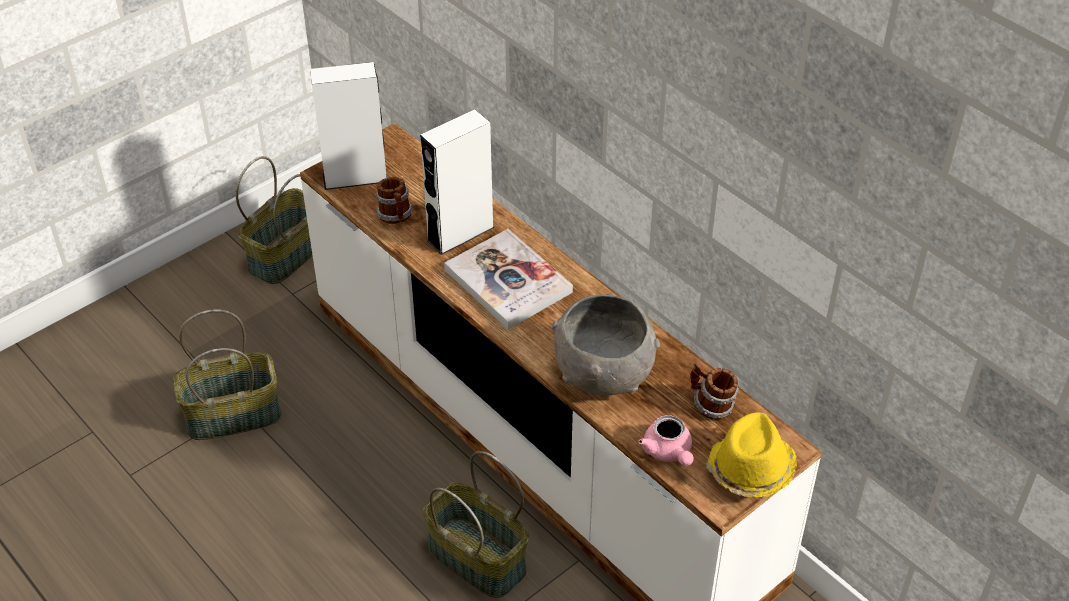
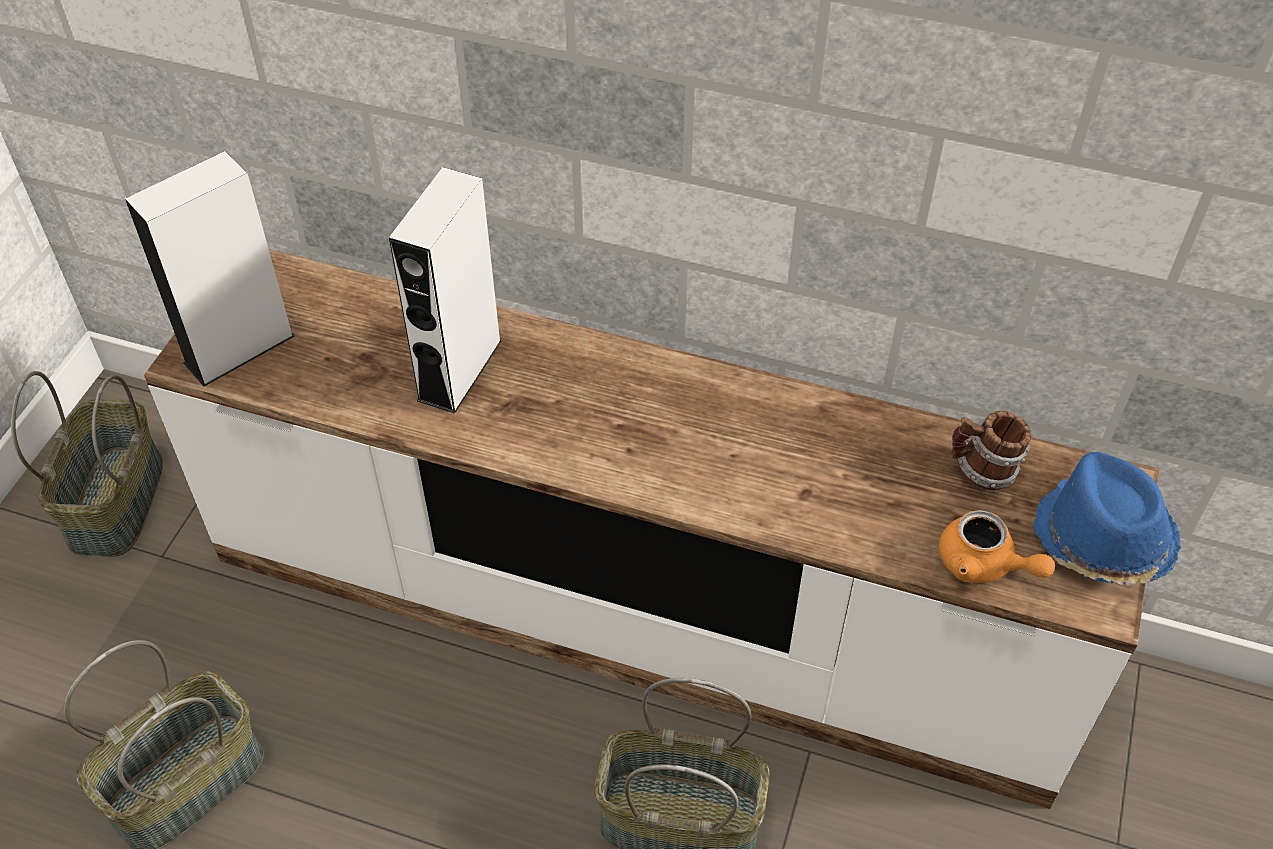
camera: 30 degrees left, 5 degrees up
(396, 217) = (346, 384): mug -> none
(508, 281) = (580, 412): book -> none
(603, 374) = (813, 492): grey bowl -> none
(668, 452) = (984, 565): pink teapot -> orange teapot
(750, 470) = (1101, 539): yellow hat -> blue hat

